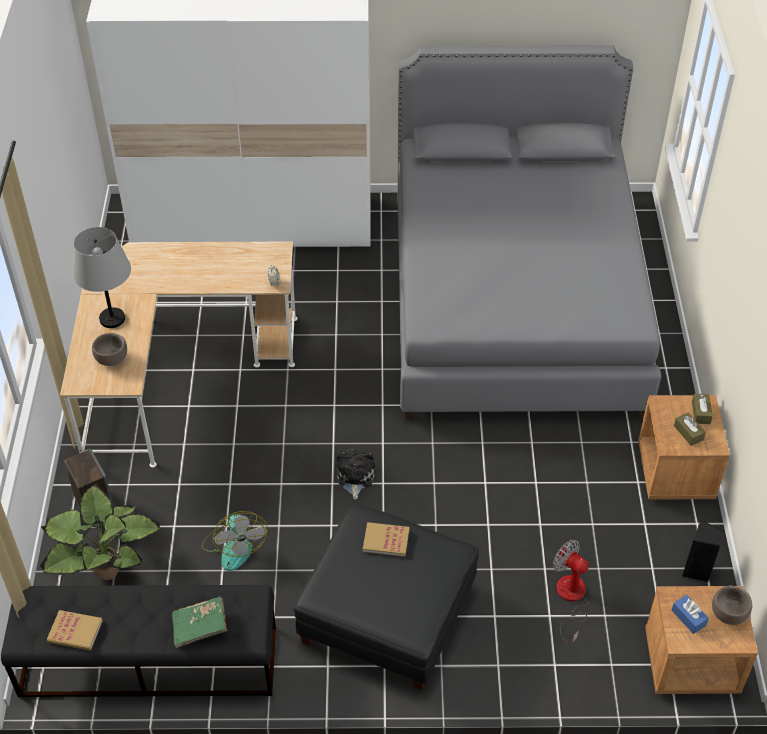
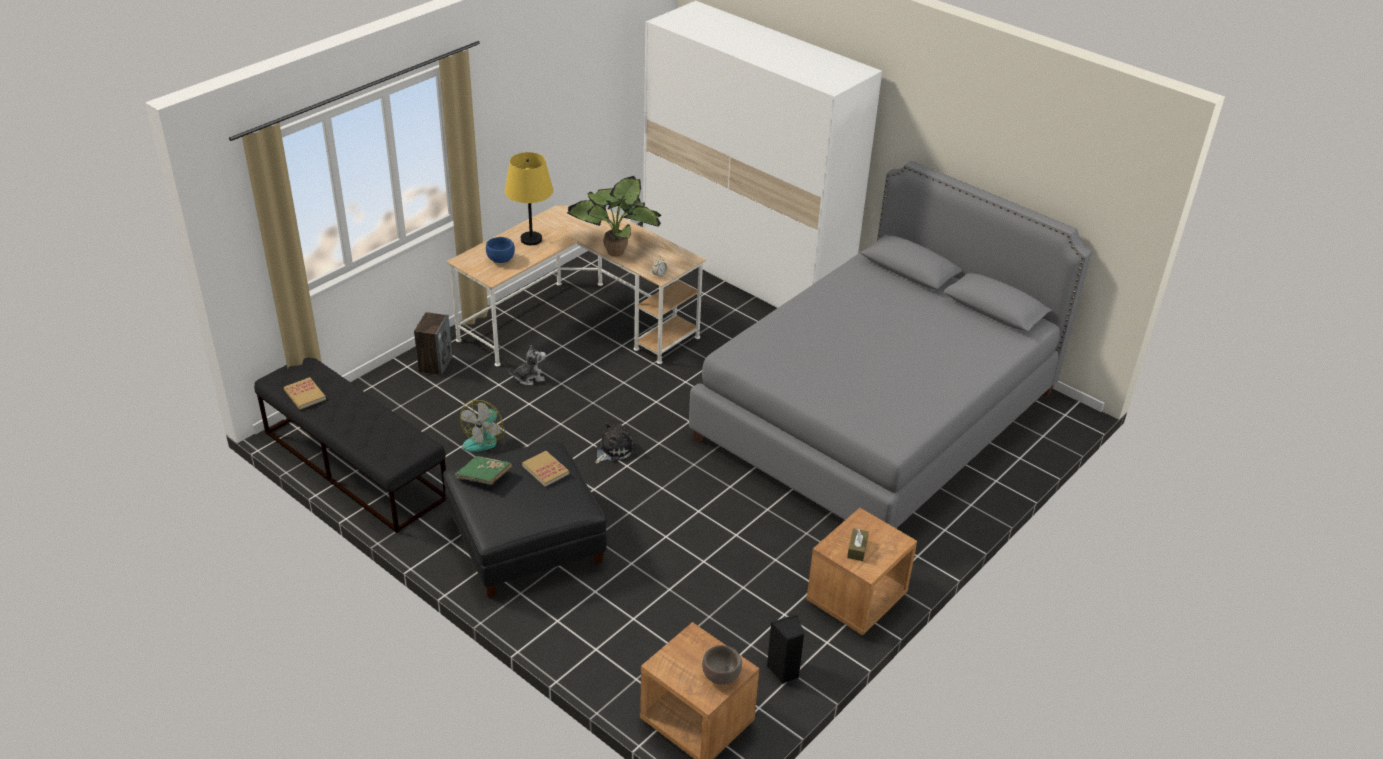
camera: 40 degrees right, 10 degrees down
(106, 568) = (397, 401): potted plant -> potted plant (616, 250)
(112, 319) = (531, 239): grey table lamp -> yellow table lamp
(112, 359) = (501, 260): brown bowl -> blue bowl
(199, 458) = (529, 378): none -> plush toy
(200, 627) = (371, 439): green book -> green book (484, 477)
(570, 598) = (662, 619): fan -> none
(688, 618) = (687, 656): blue tissue box -> none
(700, 413) = (886, 543): brown tissue box -> none

